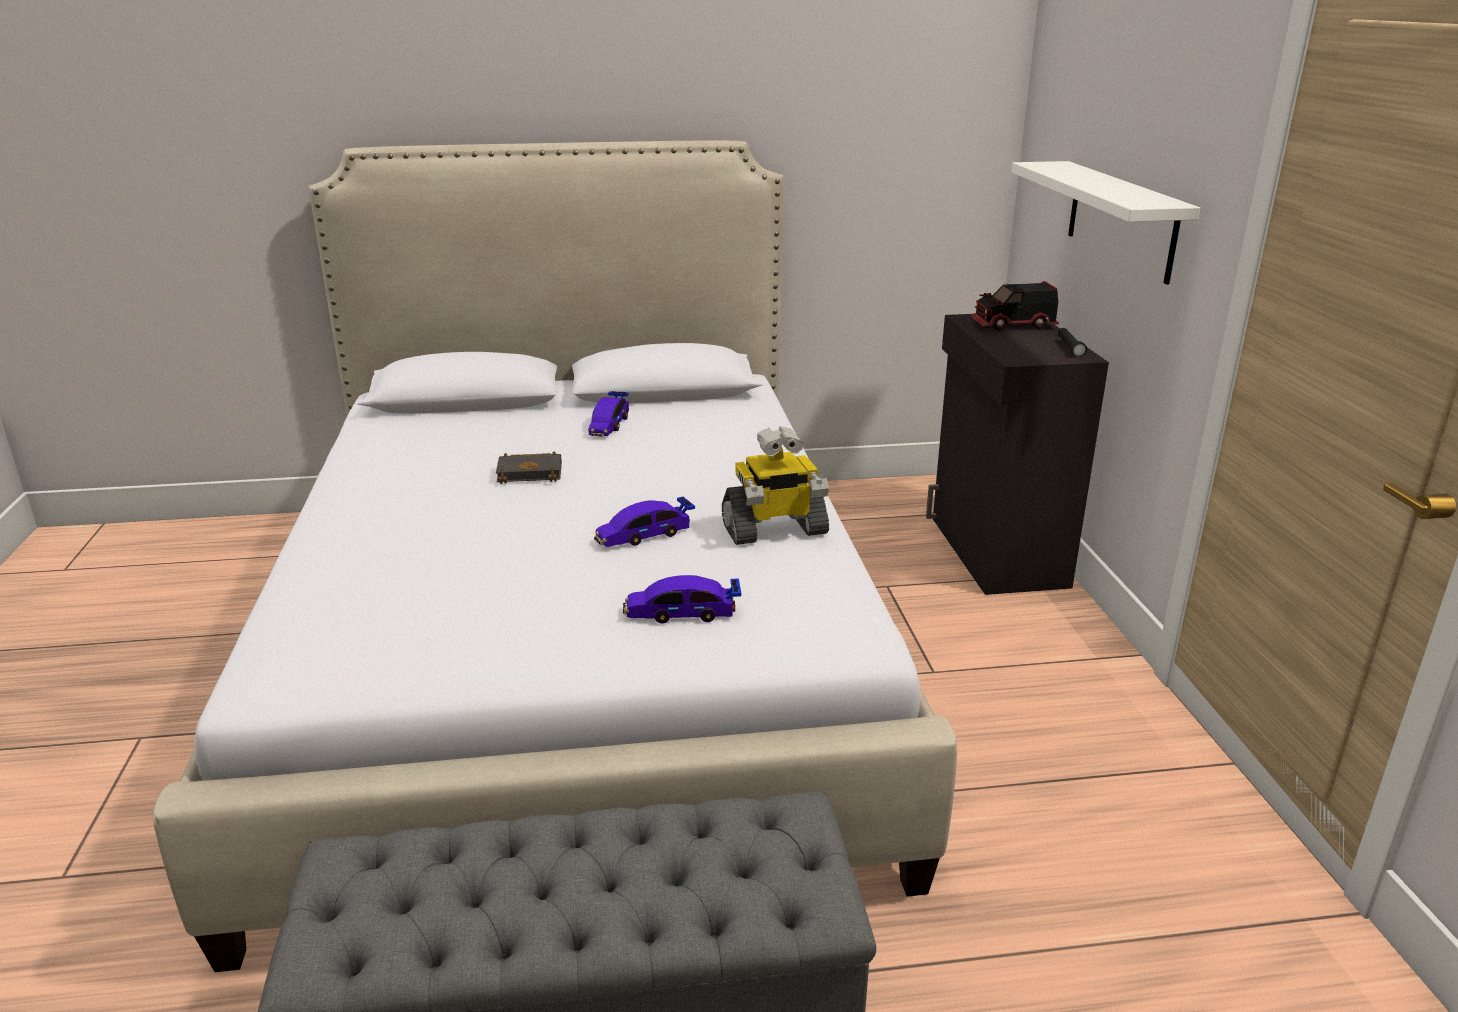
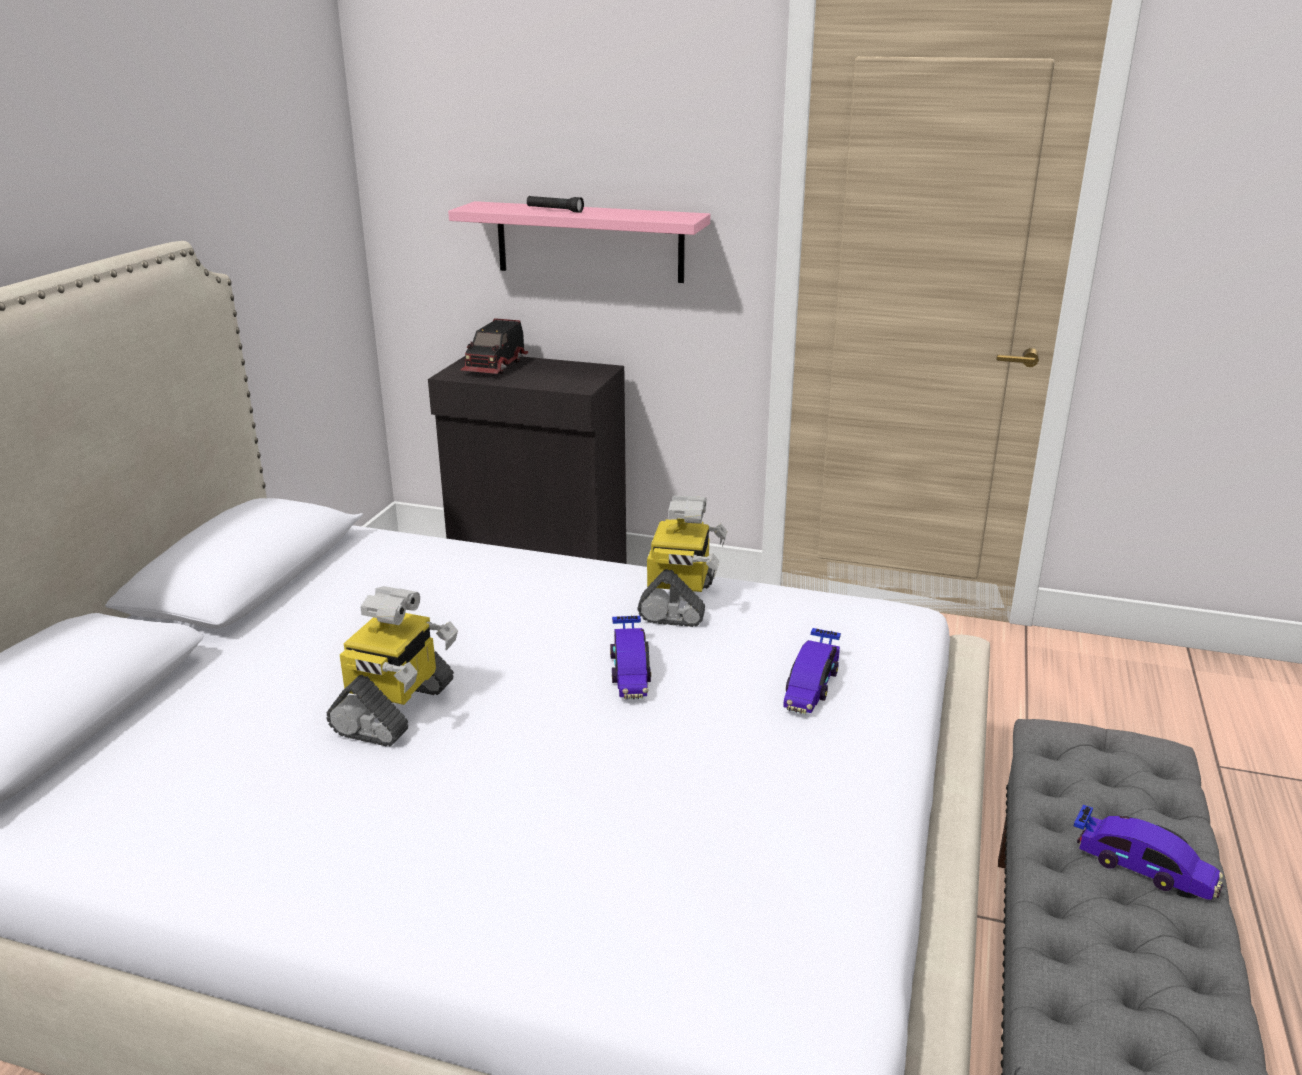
camera: 65 degrees left, 0 degrees up
(531, 472) = (396, 709): black book -> toy robot
(609, 424) = (309, 631): toy car -> toy car (1143, 867)
(1070, 348) = (579, 366): black flashlight -> black flashlight (554, 210)
(1121, 220) = (589, 242): white shelf -> pink shelf

